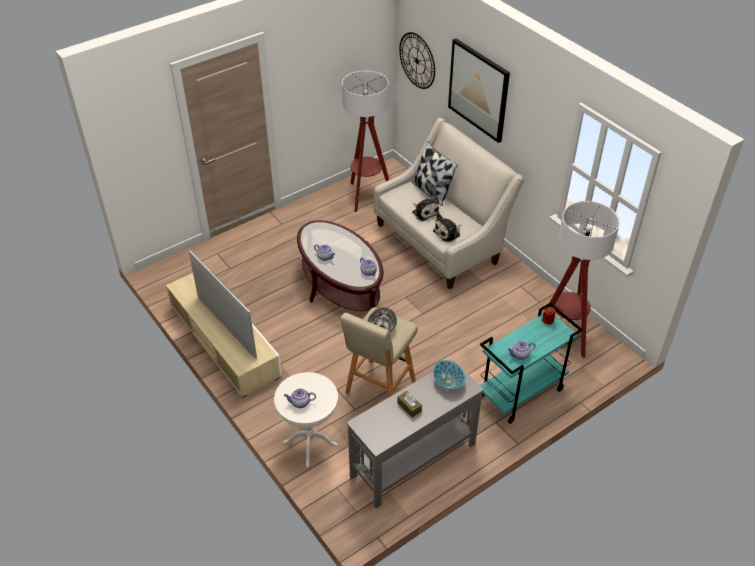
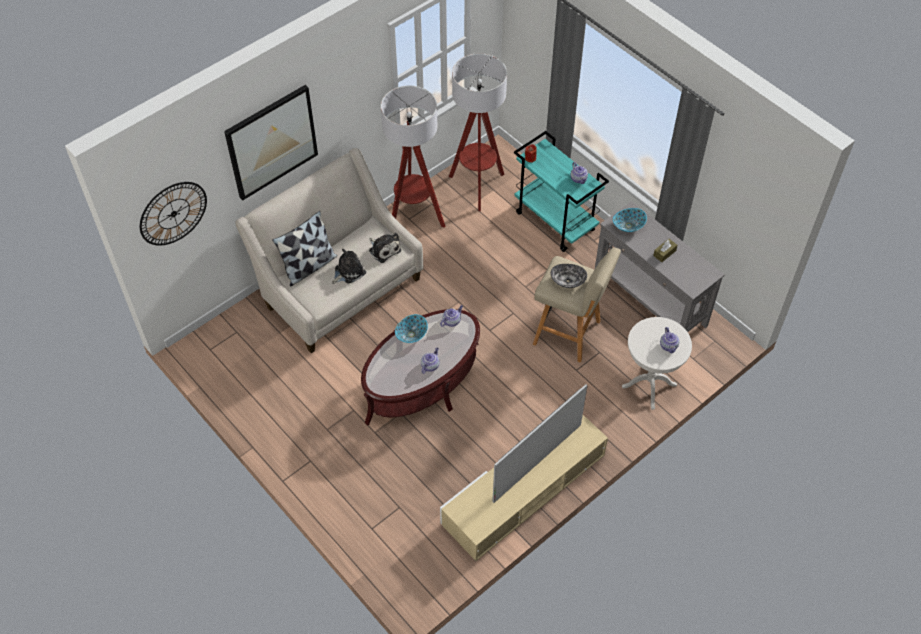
camera: 95 degrees left, 10 degrees up
(358, 248) = (411, 334): none -> bowl
(366, 196) = (253, 370): floor lamp -> floor lamp (414, 218)

